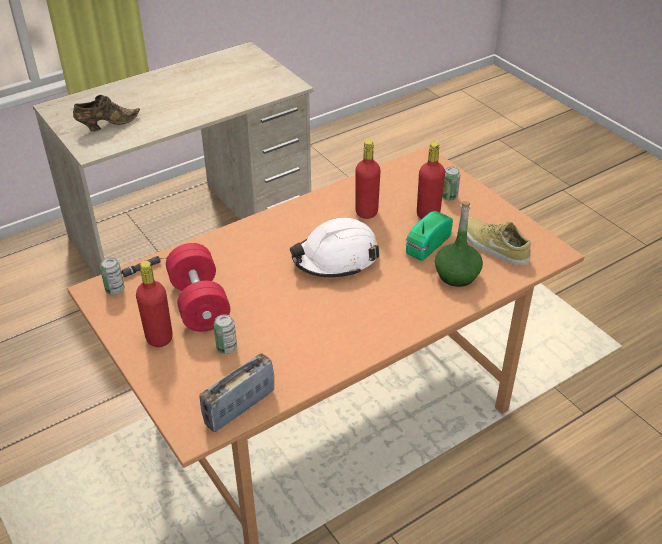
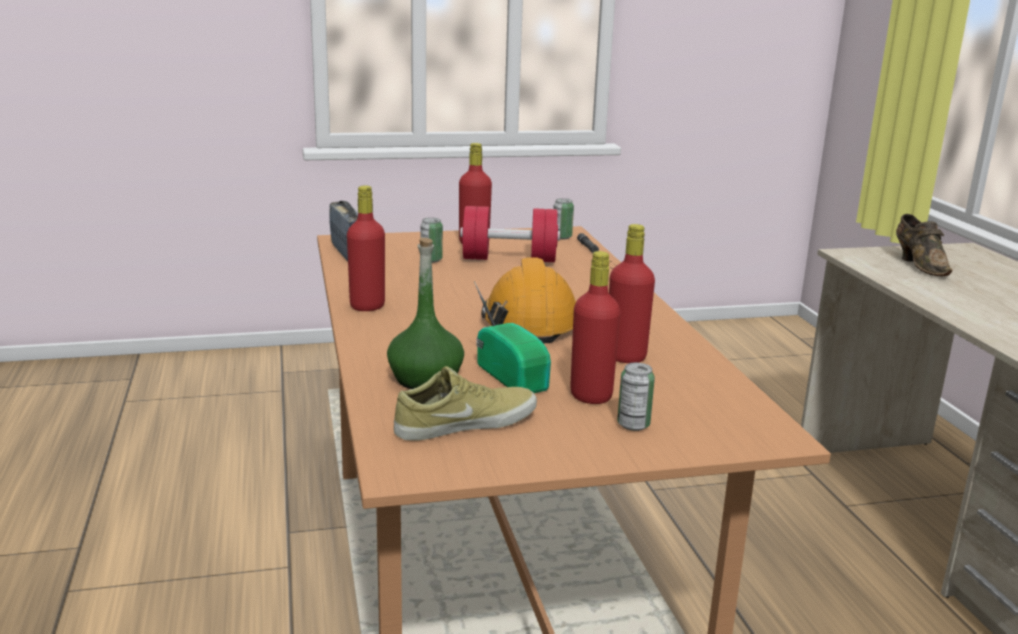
camera: 110 degrees right, 20 degrees down
(336, 259) = (530, 321): white hard hat -> orange hard hat
(361, 343) = (367, 306): none -> red bottle

